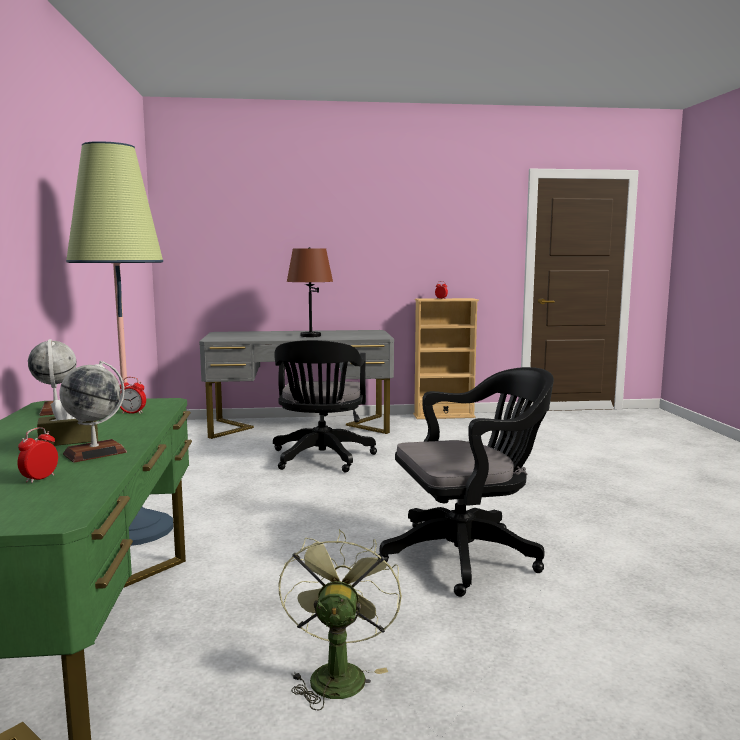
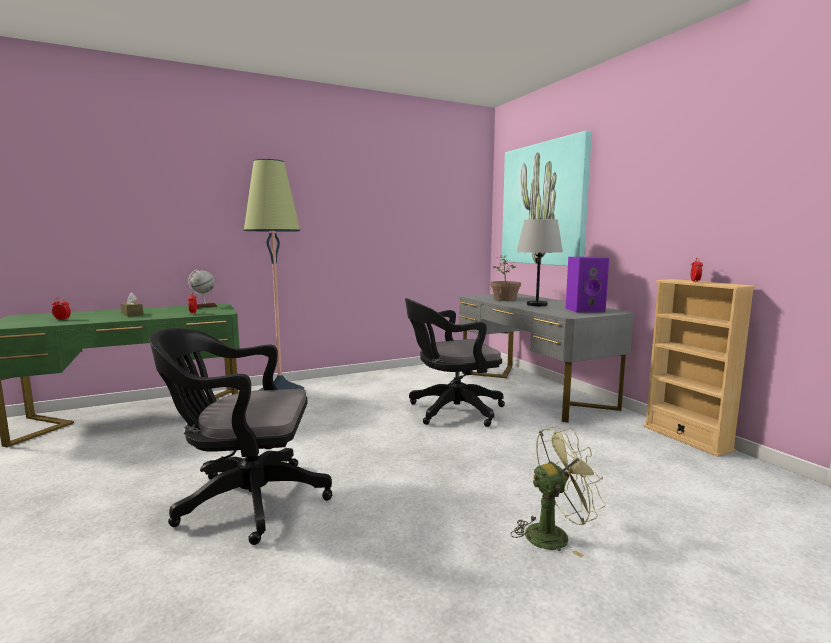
camera: 70 degrees right, 0 degrees up
(95, 453) = (103, 318): globe -> none
(254, 229) = (544, 204): none -> picture
(258, 336) = (505, 299): none -> potted plant
(310, 336) = (536, 305): brown table lamp -> grey table lamp
(337, 673) = (74, 477): green fan -> green fan (554, 534)
(357, 333) = (585, 310): none -> purple speaker
(467, 555) = (245, 500): black office chair -> black office chair turned 120 degrees clockwise

